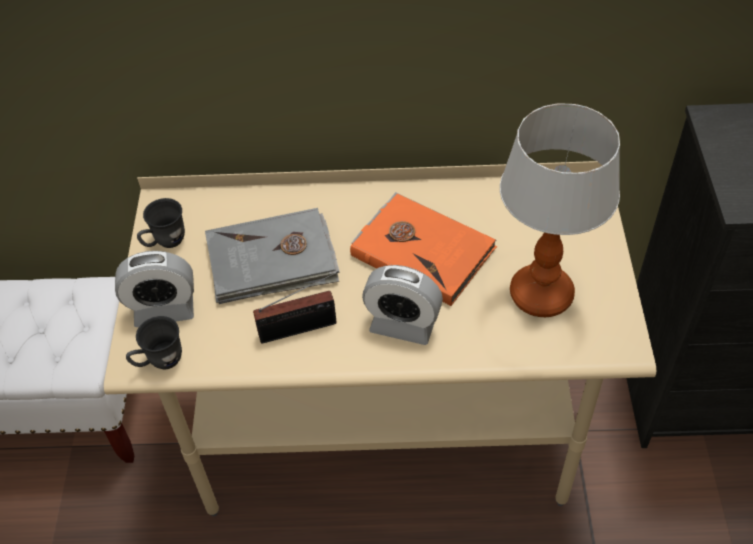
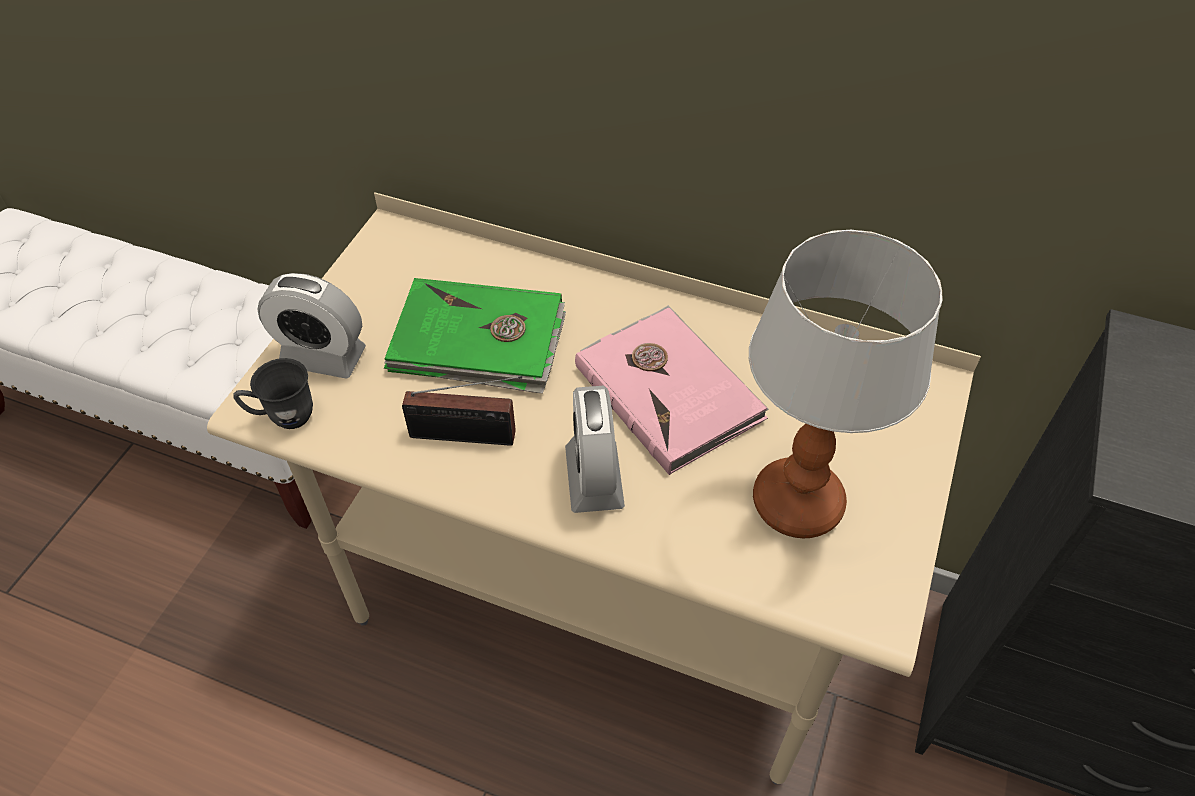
camera: 20 degrees right, 0 degrees up
(165, 242) = (368, 278): grey mug -> none
(272, 261) = (478, 341): grey book -> green book
(402, 325) = (594, 477): alarm clock -> alarm clock turned 45 degrees clockwise
(423, 250) = (669, 390): orange book -> pink book

